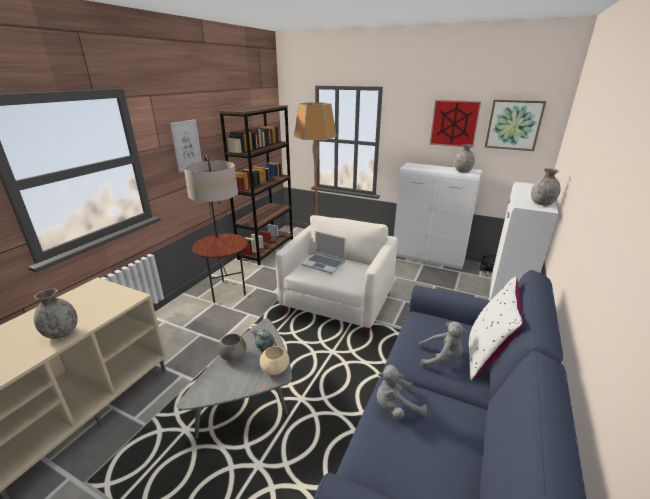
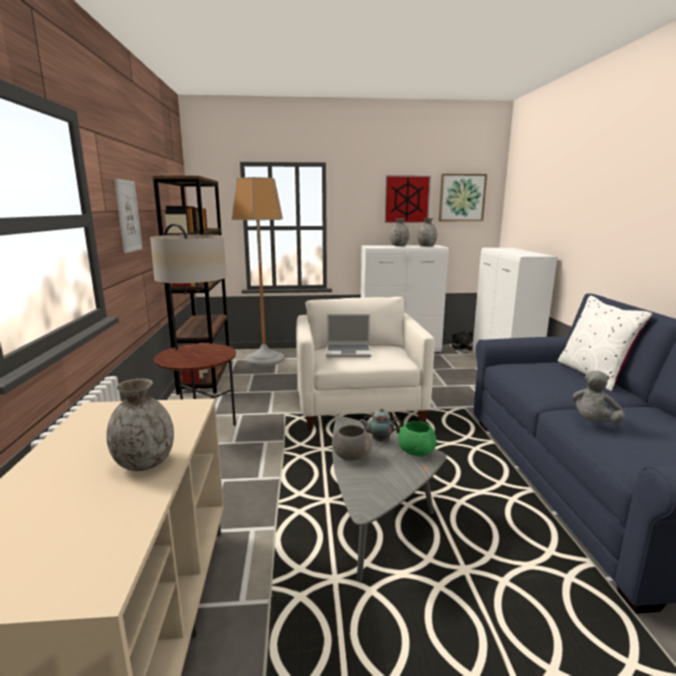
camera: 30 degrees left, 10 degrees down
(275, 368) = (416, 451): beige bowl -> green bowl
(441, 358) = (568, 385): grey plush toy -> none
(542, 204) = (534, 254): grey vase -> grey vase (399, 246)

